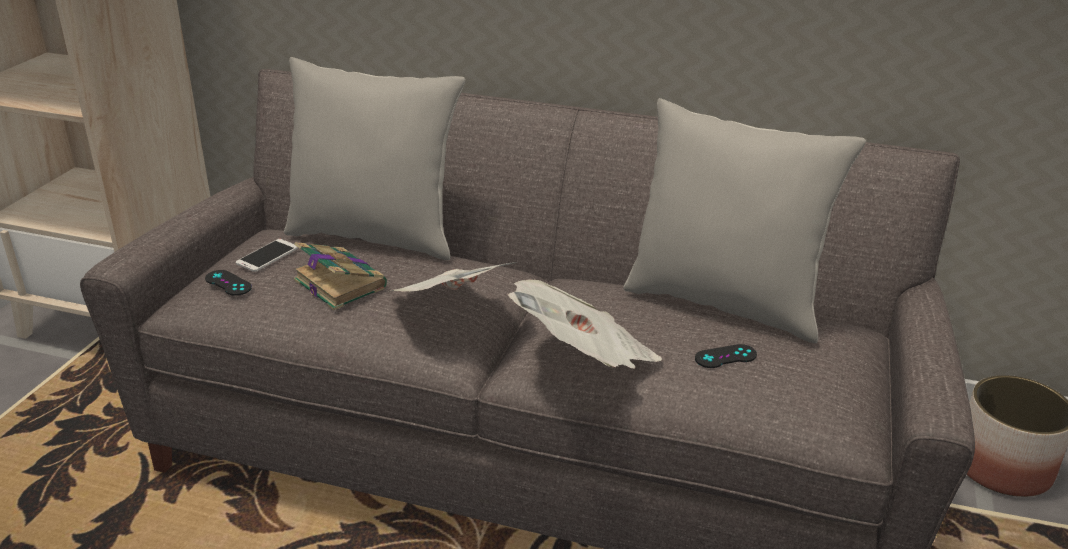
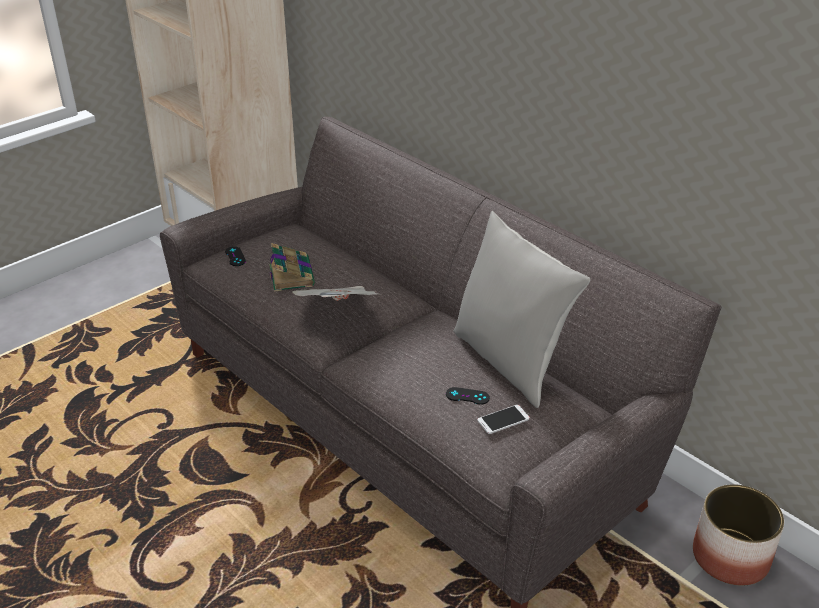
camera: 30 degrees right, 5 degrees up
(267, 256) = (269, 245): phone -> phone (503, 420)
(375, 236) = (343, 248): grey pillow -> none
(584, 358) = (383, 368): newspaper -> none

